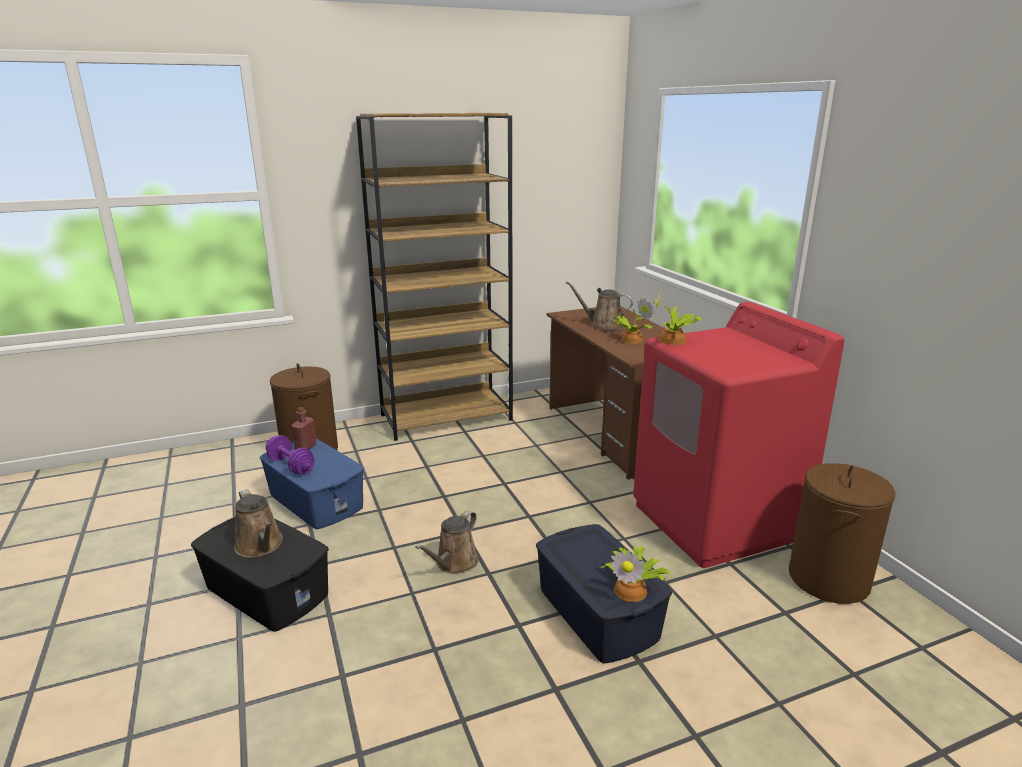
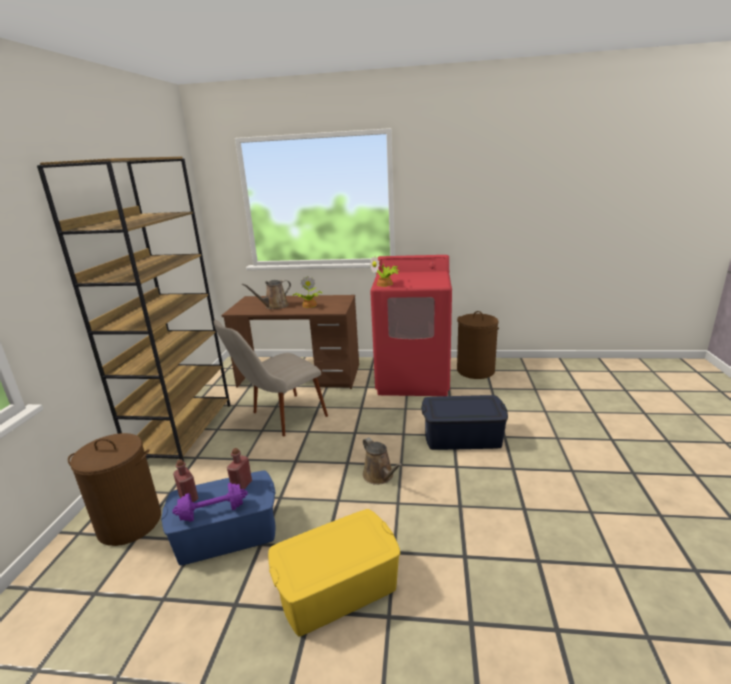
camera: 60 degrees left, 0 degrees up
(260, 546) = (336, 548): brown watering can -> none
(267, 590) = (337, 588): black storage box -> yellow storage box
(333, 465) = (242, 485): none -> red bottle
(512, 456) = (278, 419): none -> beige chair
(632, 590) = (489, 404): potted plant -> none

